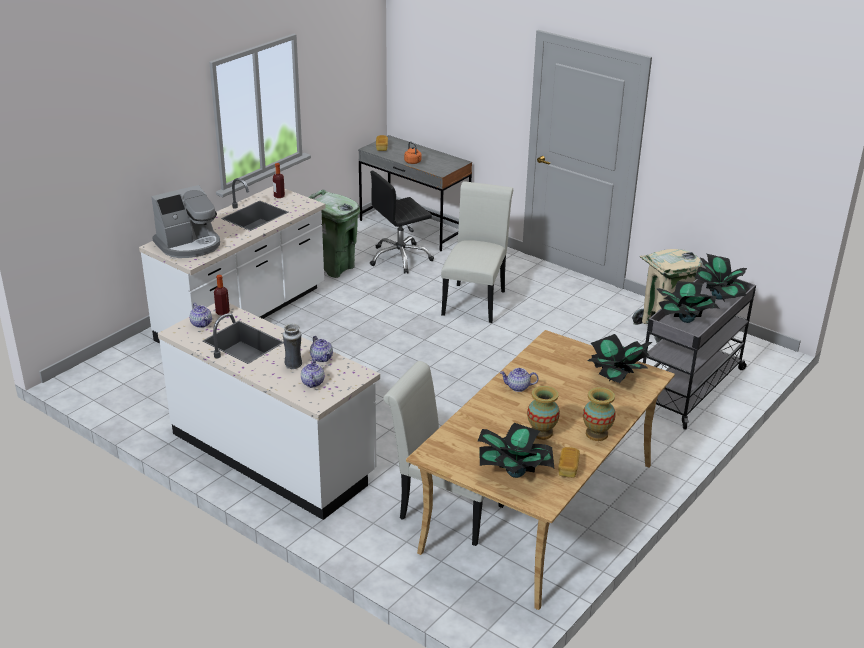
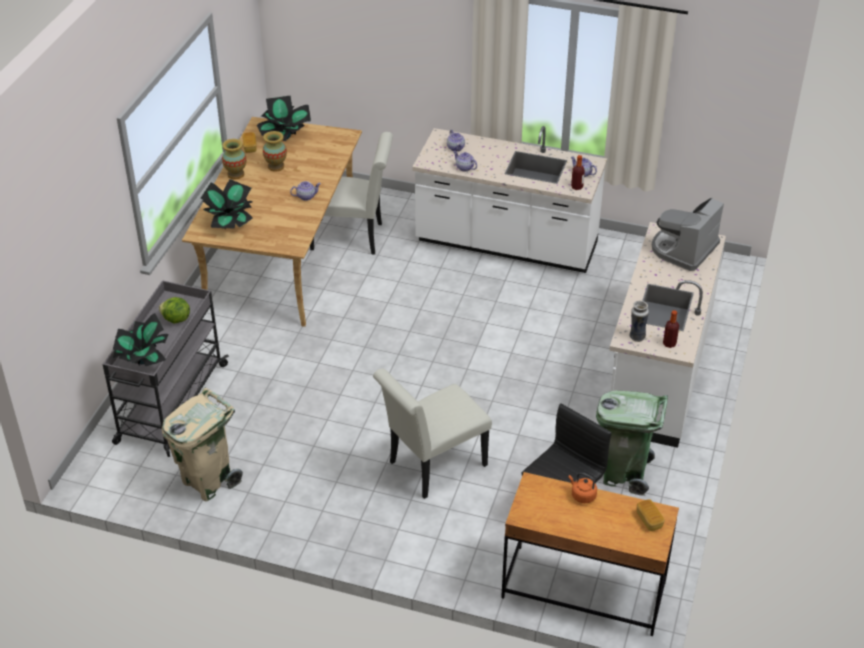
camera: 160 degrees right, 10 degrees up
(293, 365) = (480, 157): vase -> vase (636, 336)
(414, 227) = (583, 590): grey desk -> brown desk
(475, 300) = (432, 467): white chair -> white chair turned 60 degrees clockwise
(685, 319) = (176, 319): potted plant -> lettuce

